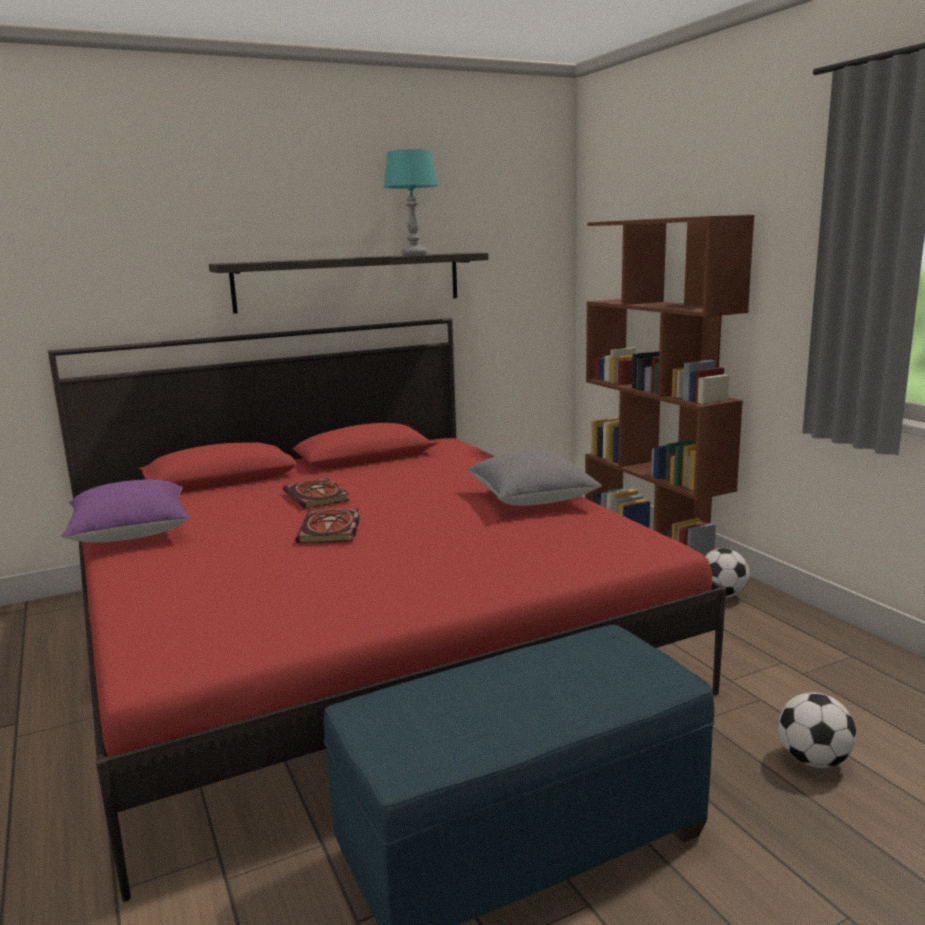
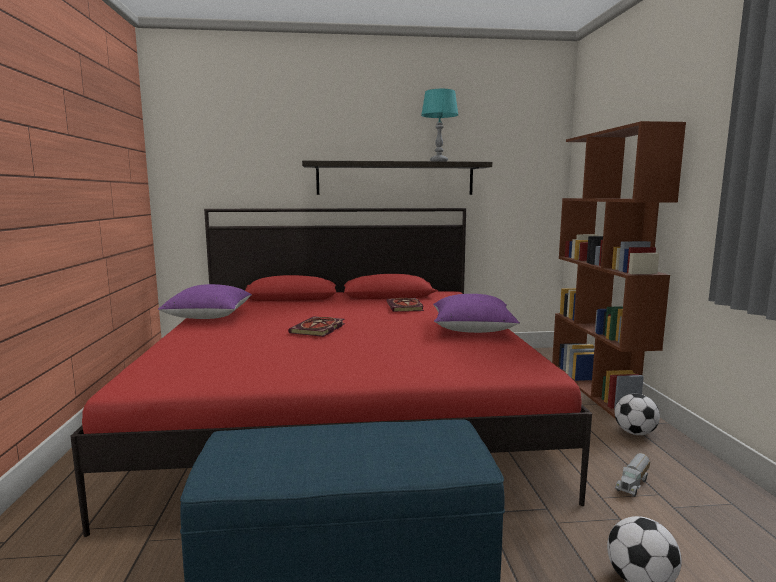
camera: 20 degrees right, 5 degrees down
(318, 497) = (333, 312): book -> book (405, 307)
(531, 499) = (472, 329): grey pillow -> purple pillow
(753, 657) = (633, 484): none -> toy truck

